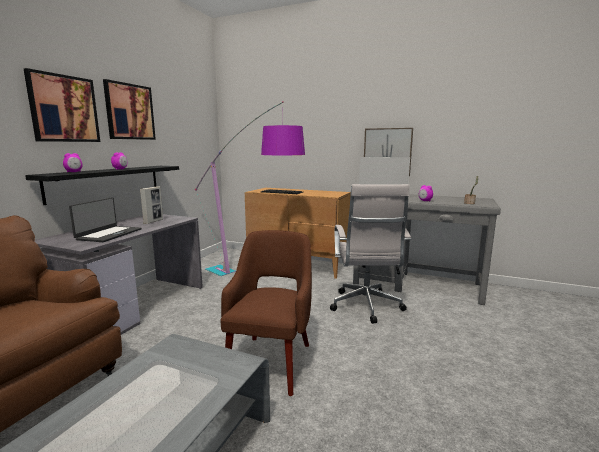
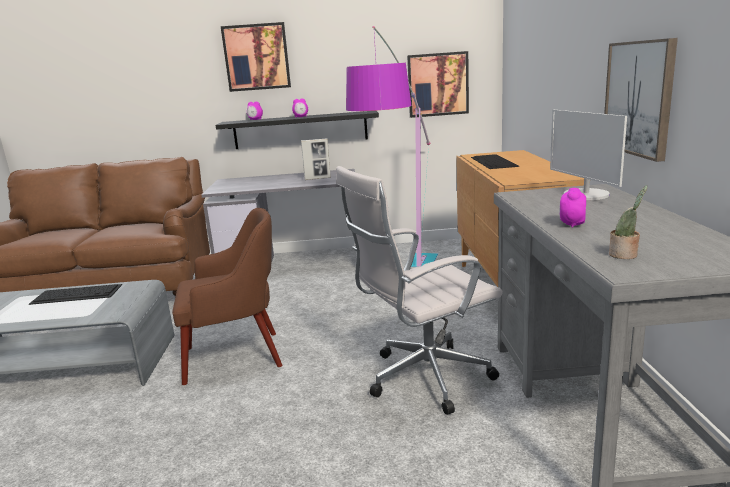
camera: 65 degrees right, 5 degrees up
(109, 234) = (255, 184): laptop -> none
(128, 387) = (78, 294): none -> keyboard
(129, 112) = (333, 48): picture -> picture (438, 84)

